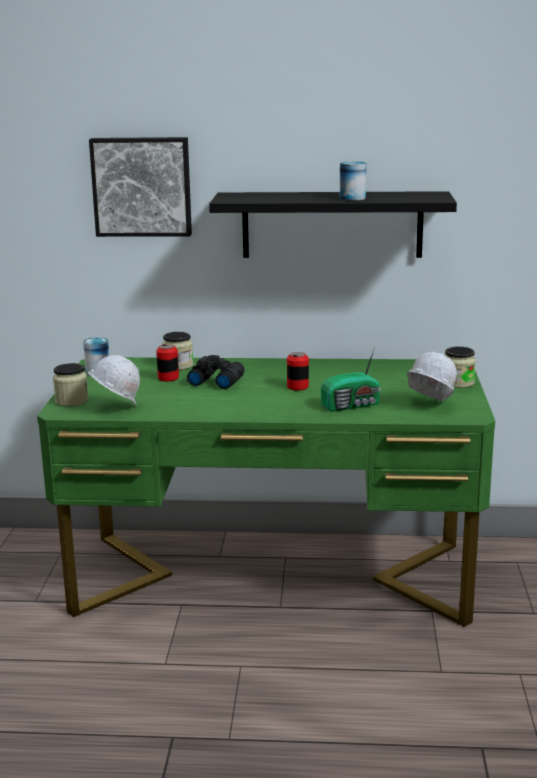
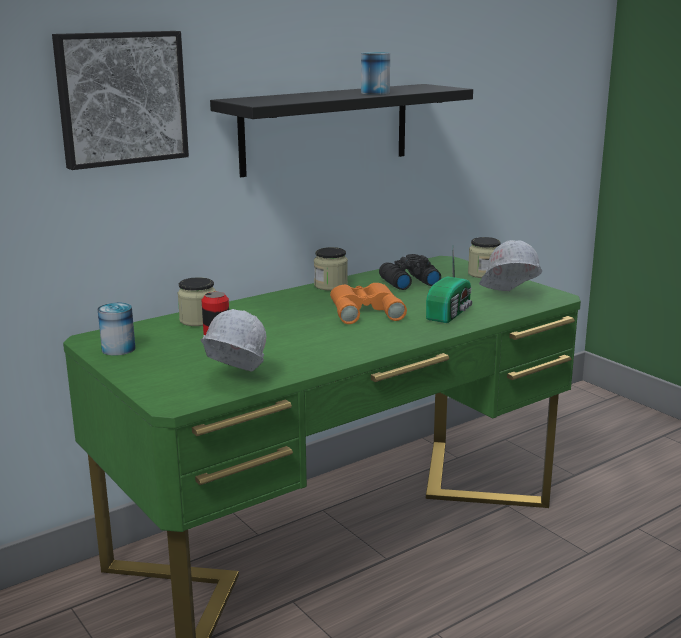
camera: 40 degrees left, 0 degrees up
(71, 401) = (160, 387): jar -> jar (331, 285)
(215, 381) = (274, 325): black binoculars -> black binoculars (407, 282)
(297, 387) = (365, 310): can -> orange binoculars

